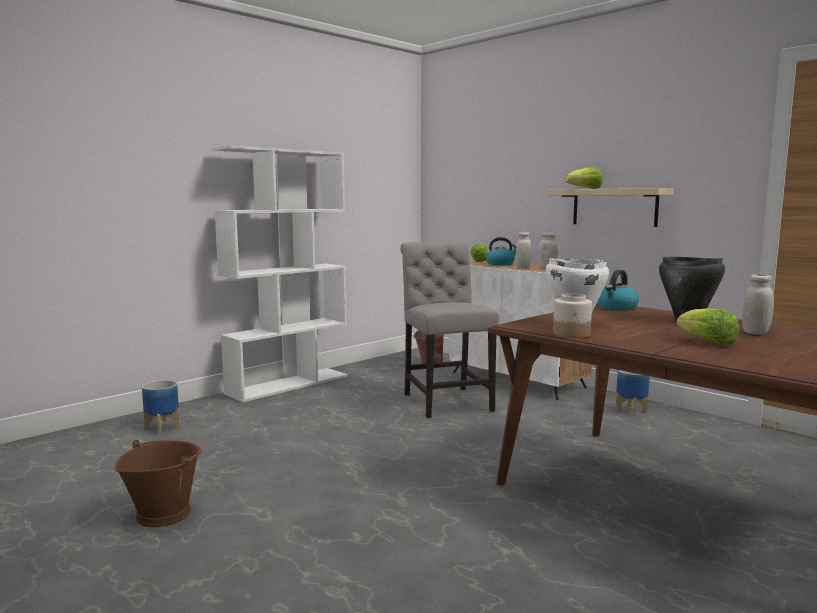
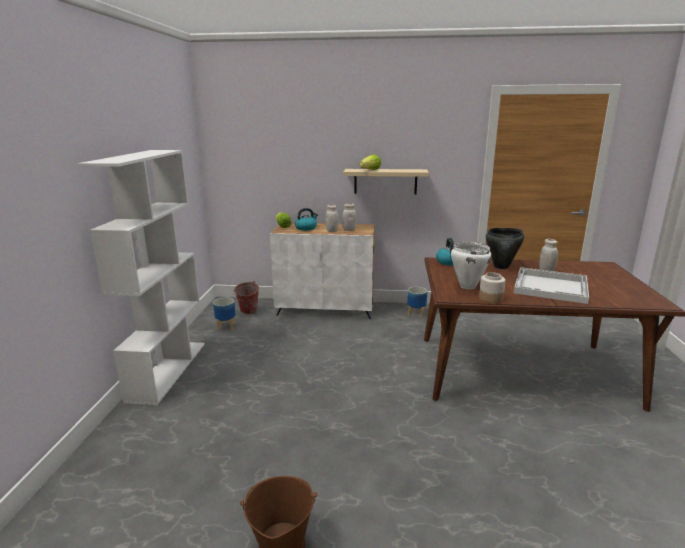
camera: 40 degrees left, 10 degrees up
(162, 427) = (125, 465): planter -> planter (225, 327)
(445, 401) = (310, 344): grey chair -> none
(707, 342) = (551, 287): lettuce -> white tray

